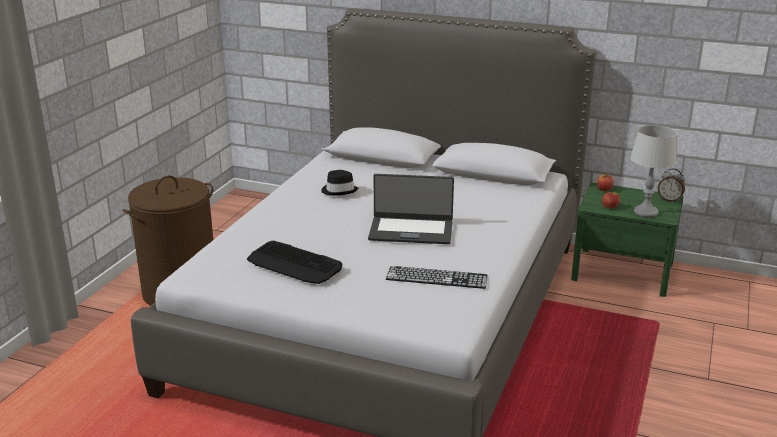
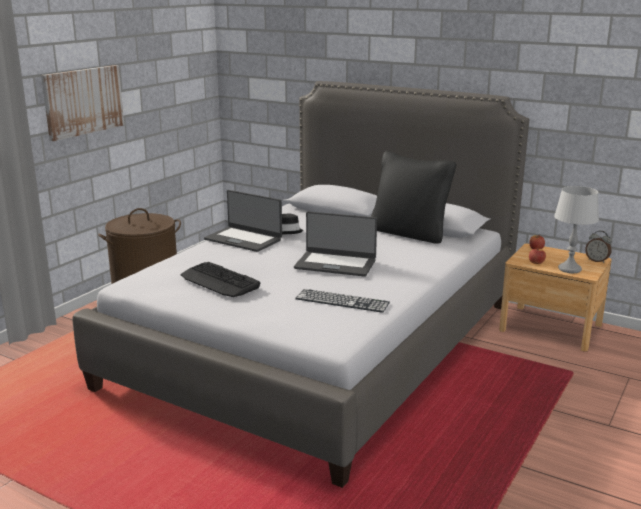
camera: 10 degrees right, 5 degrees down
(86, 52) = (83, 101): none -> picture
(295, 205) = (243, 239): none -> laptop
(473, 183) = (409, 233): none -> black pillow
(622, 271) = (550, 327): green nightstand -> brown nightstand

